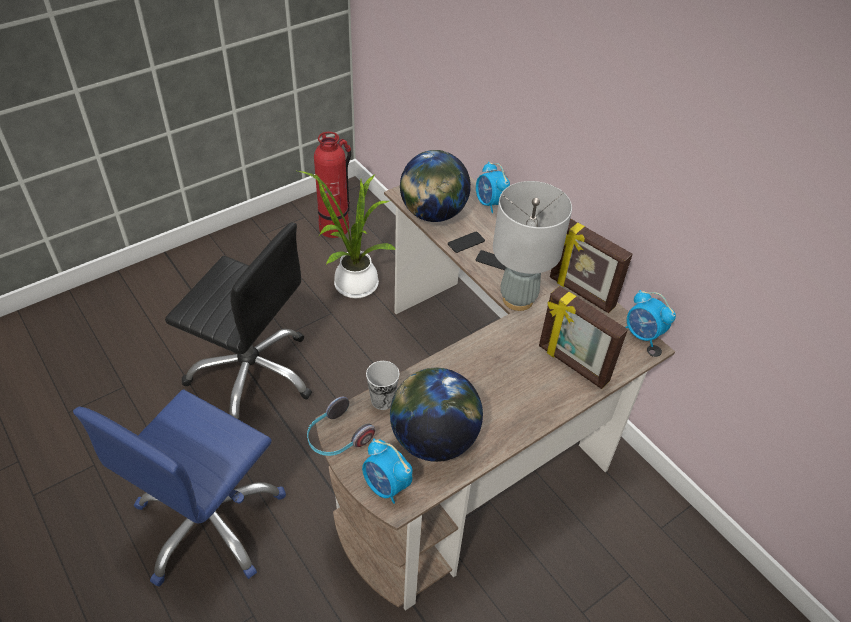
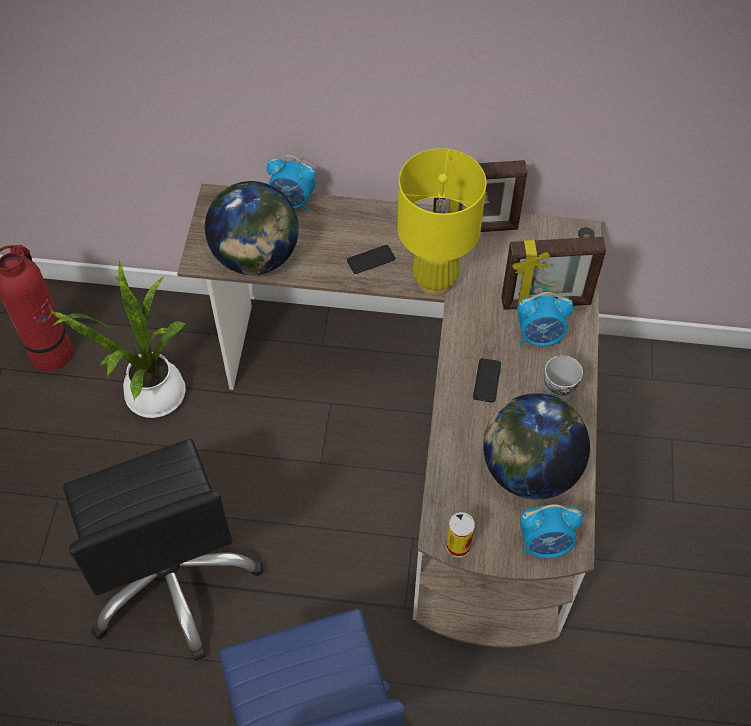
camera: 45 degrees left, 10 degrees up
(252, 373) = (173, 578): black office chair -> black office chair turned 90 degrees clockwise
(337, 438) = (458, 546): headphones -> can
(382, 400) = (449, 477): cup -> cup (556, 397)
(466, 242) = (323, 262): phone -> phone (487, 380)
(517, 299) = (435, 281): grey table lamp -> yellow table lamp
(642, 334) = (563, 226): alarm clock -> alarm clock (540, 336)

